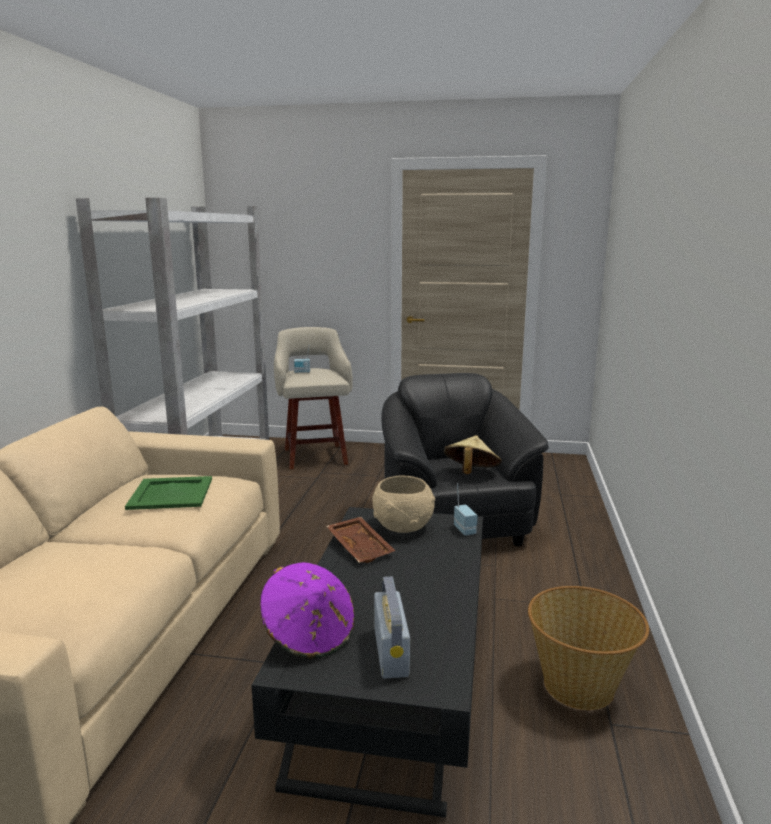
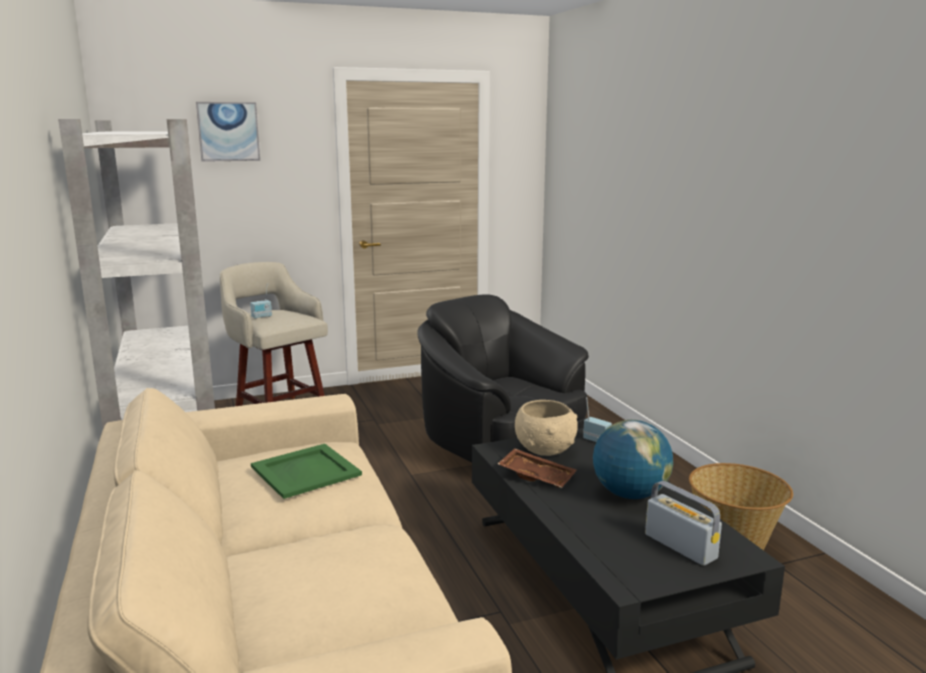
camera: 30 degrees left, 0 degrees up
(302, 216) = (228, 131): none -> picture
(309, 635) = (605, 556): purple hat -> none
(419, 588) = (630, 494): none -> globe
(471, 473) = (526, 393): beige hat -> none

